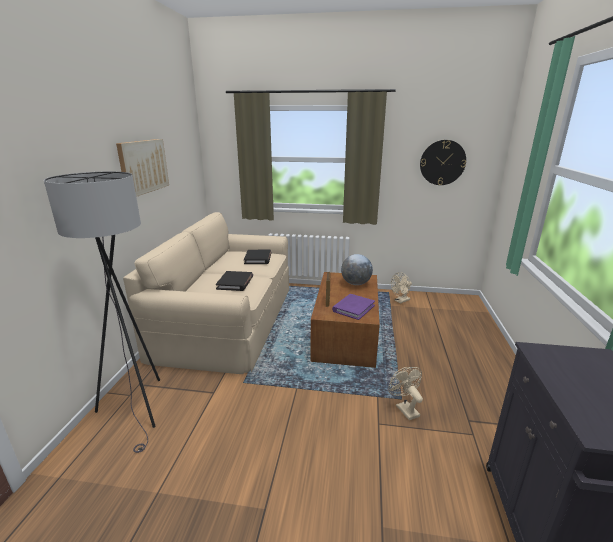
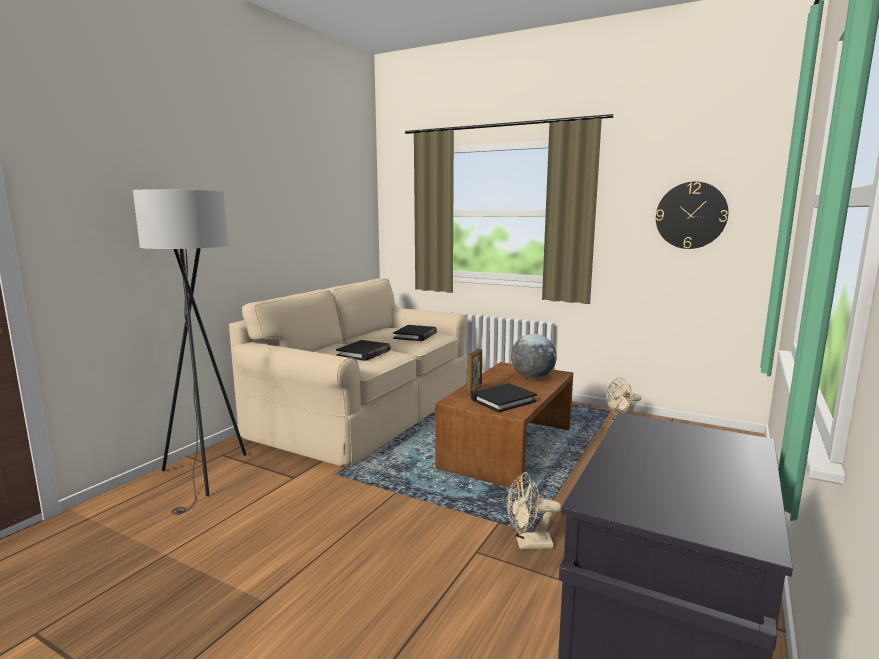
camera: 20 degrees right, 10 degrees down
(143, 166) = (282, 207): picture -> none
(353, 308) = (503, 400): purple book -> black book
(404, 408) = (528, 544): beige fan -> beige fan turned 90 degrees counterclockwise

